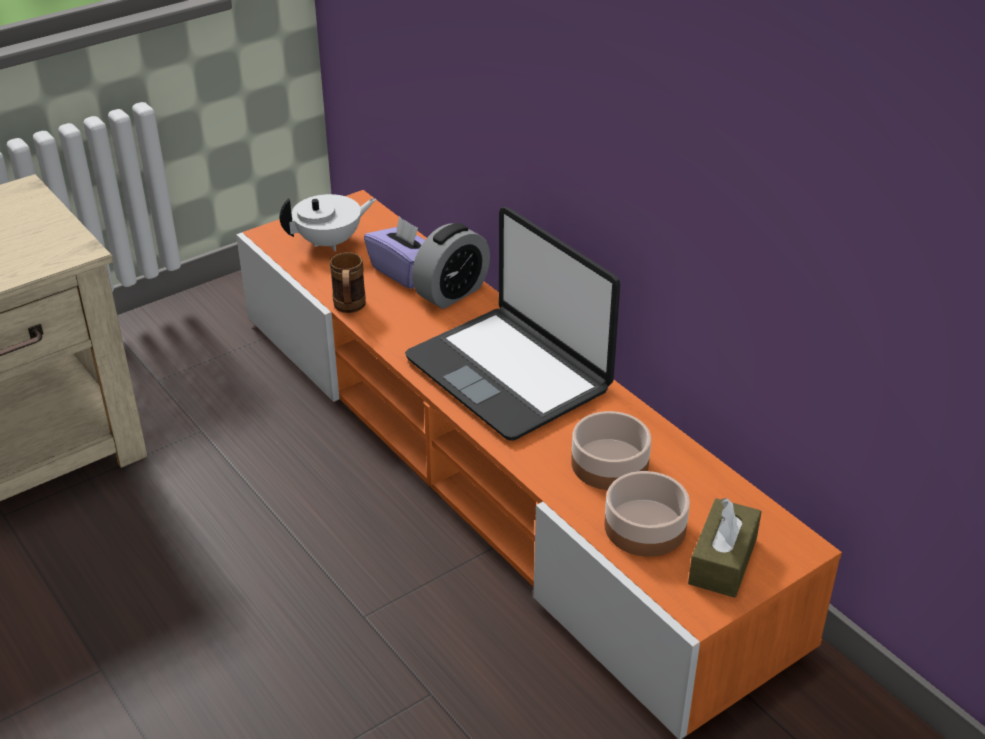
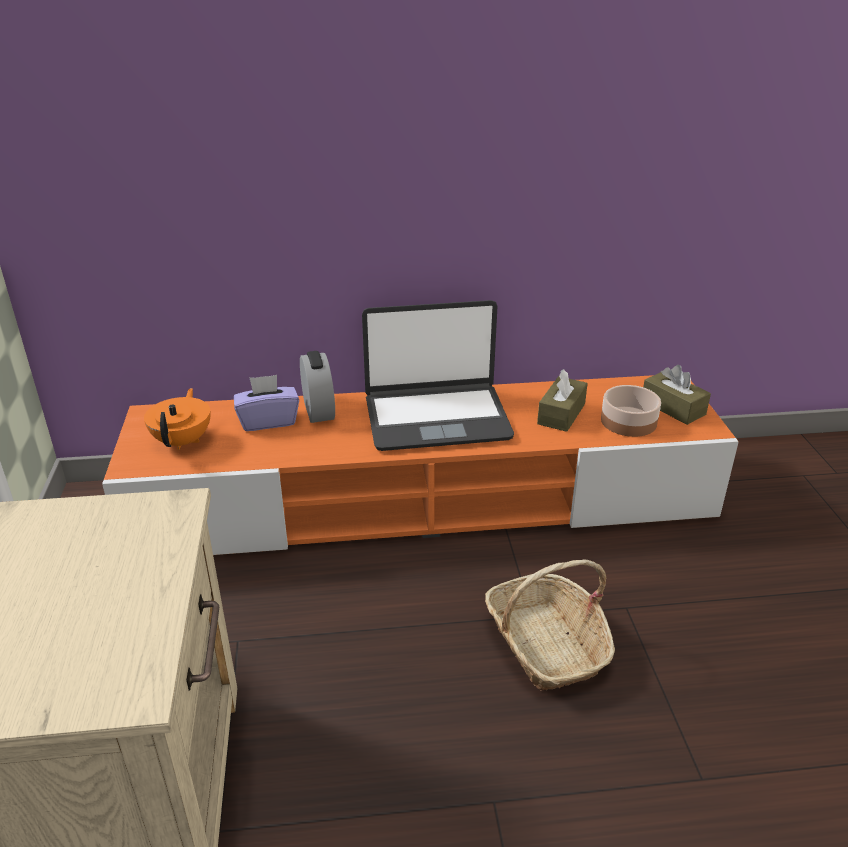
camera: 60 degrees left, 5 degrees down
(325, 642) = (546, 645): none -> basket
(330, 242) = (183, 441): white teapot -> orange teapot
(349, 309) = (285, 458): brown mug -> none
(608, 464) = (561, 414): bowl -> brown tissue box

